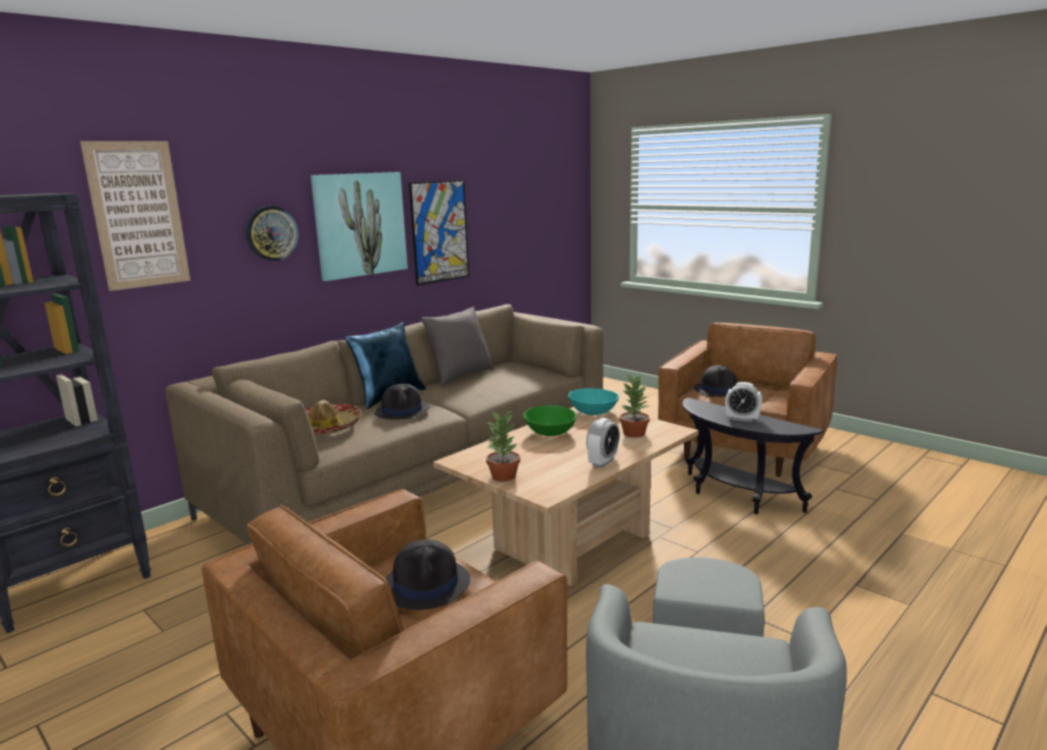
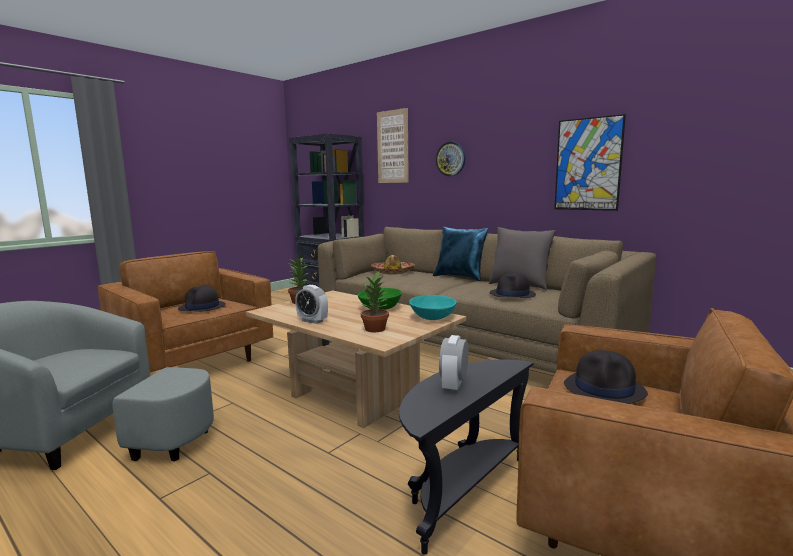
camera: 85 degrees right, 5 degrees down
(360, 224) = (510, 155): picture -> none
(402, 411) = (425, 280): black hat -> black hat (512, 294)

